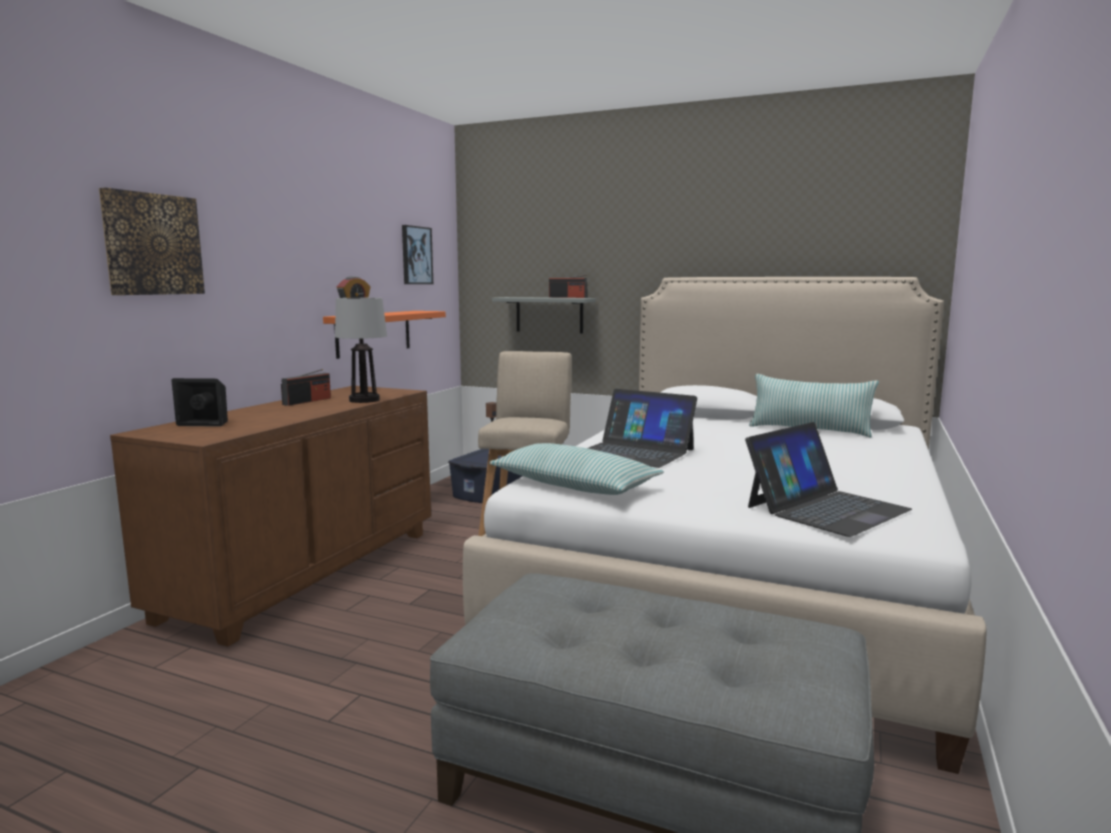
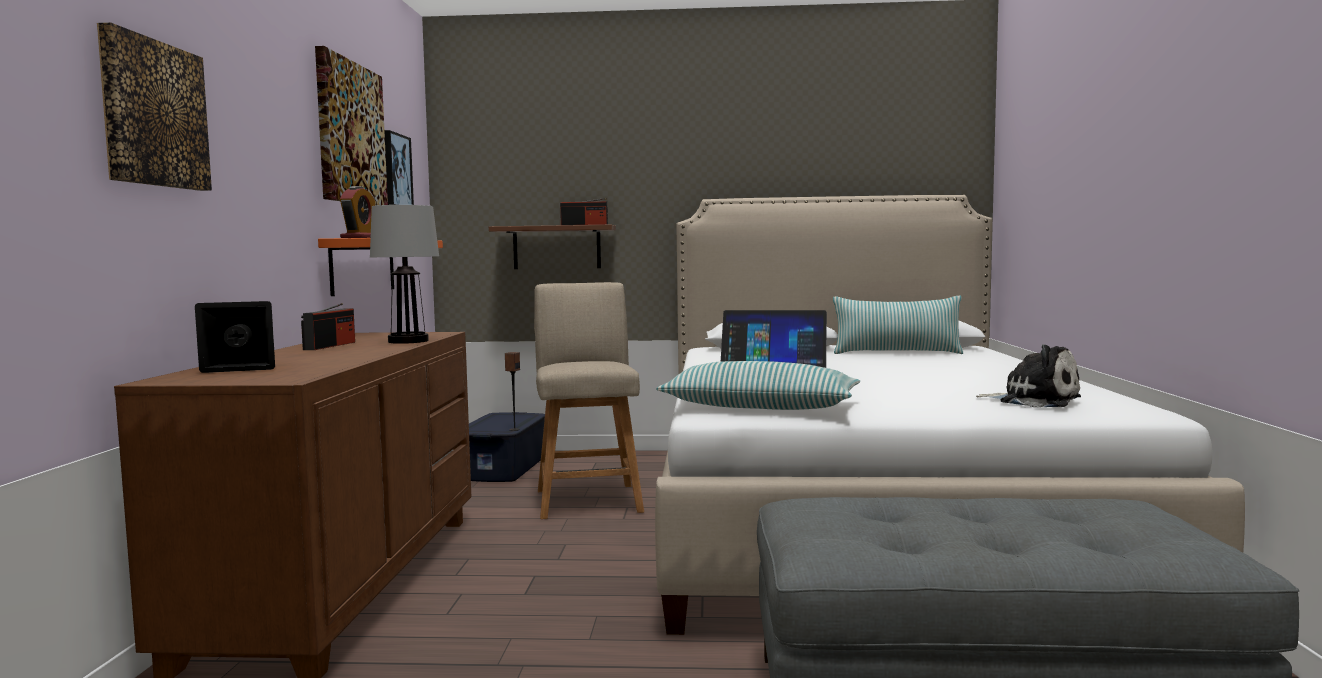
camera: 20 degrees left, 5 degrees down
(361, 232) = (349, 133): none -> picture
(549, 315) = (557, 247): grey shelf -> brown shelf
(826, 508) = (1034, 401): laptop -> plush toy

